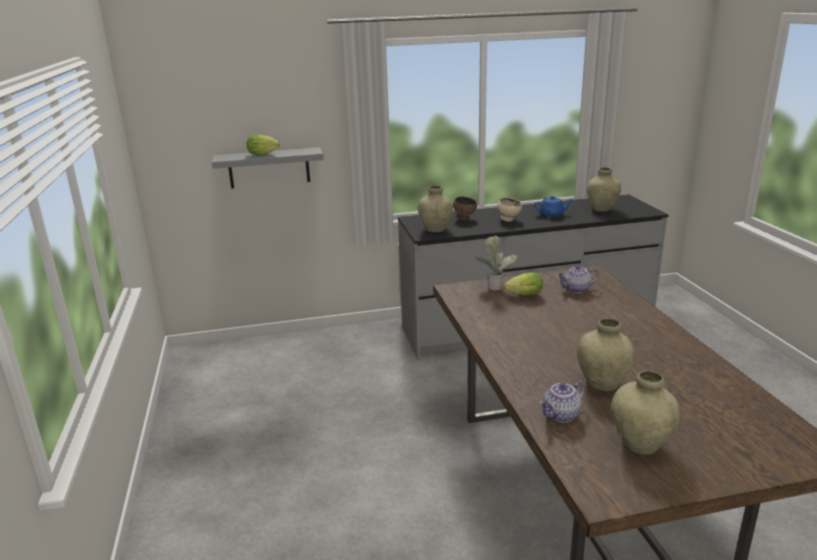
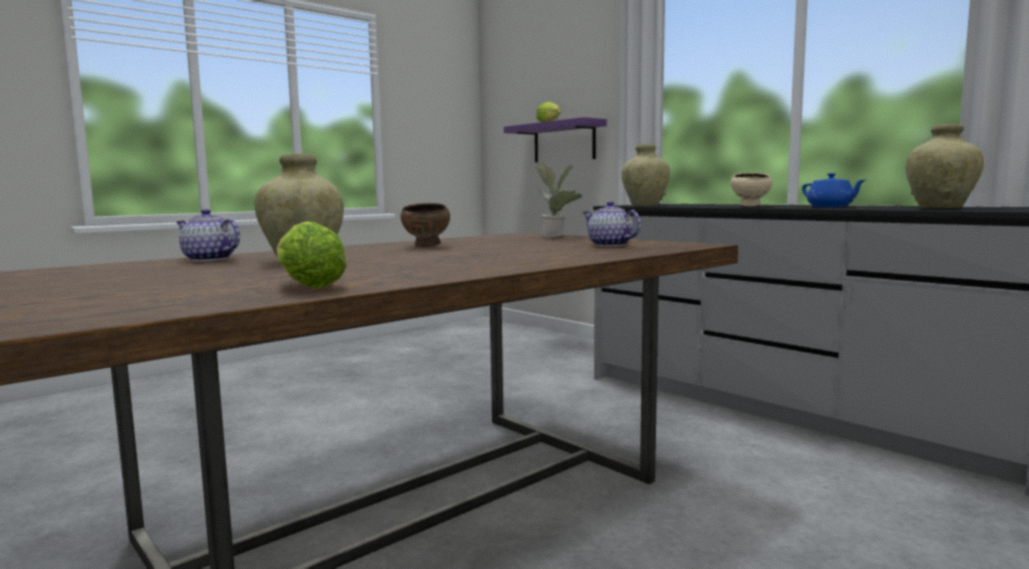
camera: 60 degrees right, 15 degrees down
(269, 168) = (564, 142): grey shelf -> purple shelf
(464, 218) = (708, 205): brown bowl -> brown bowl (427, 246)
(522, 295) = (545, 240): lettuce -> lettuce (307, 286)
(640, 444) = (130, 274): beige vase -> none

